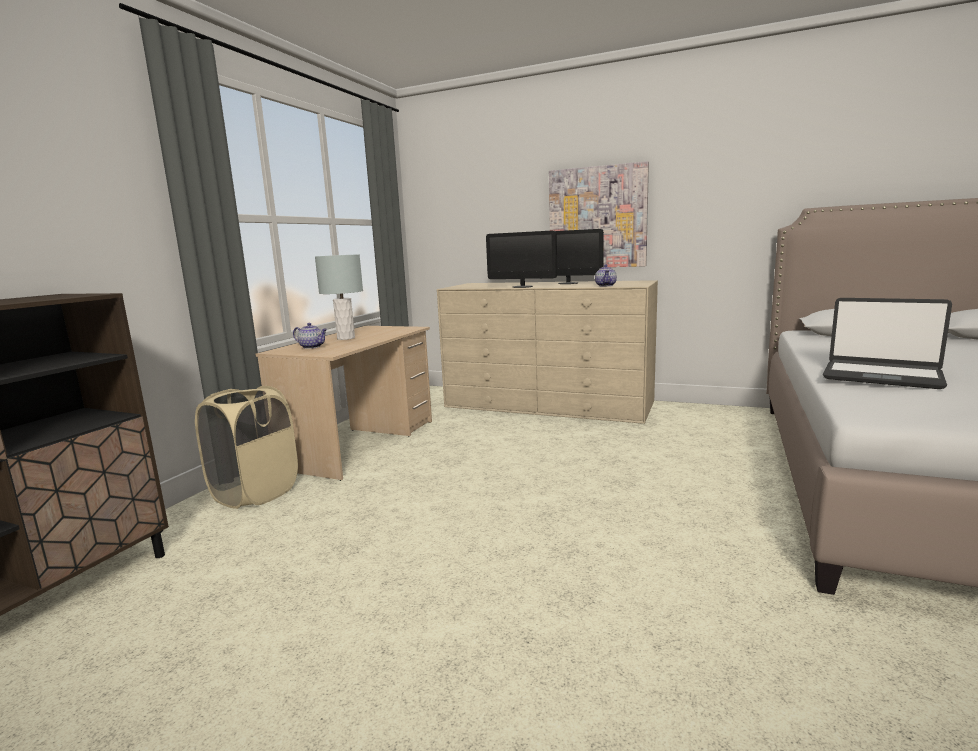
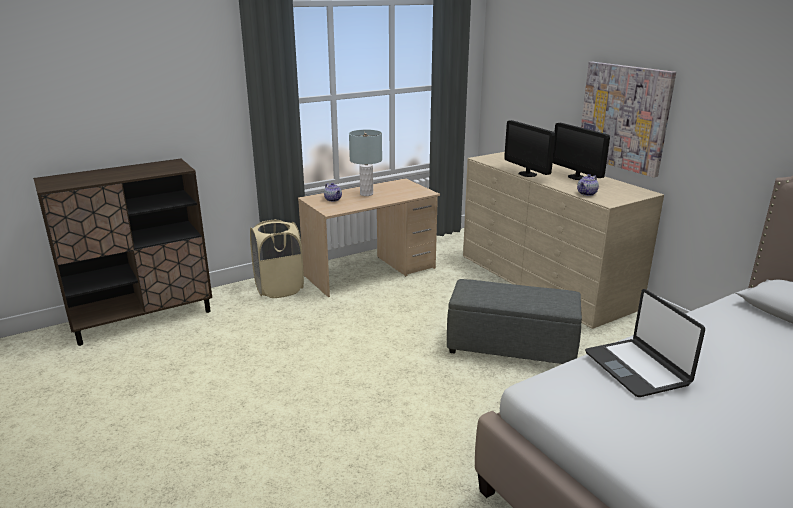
camera: 35 degrees right, 10 degrees up
(610, 457) = (512, 347): none -> grey ottoman

